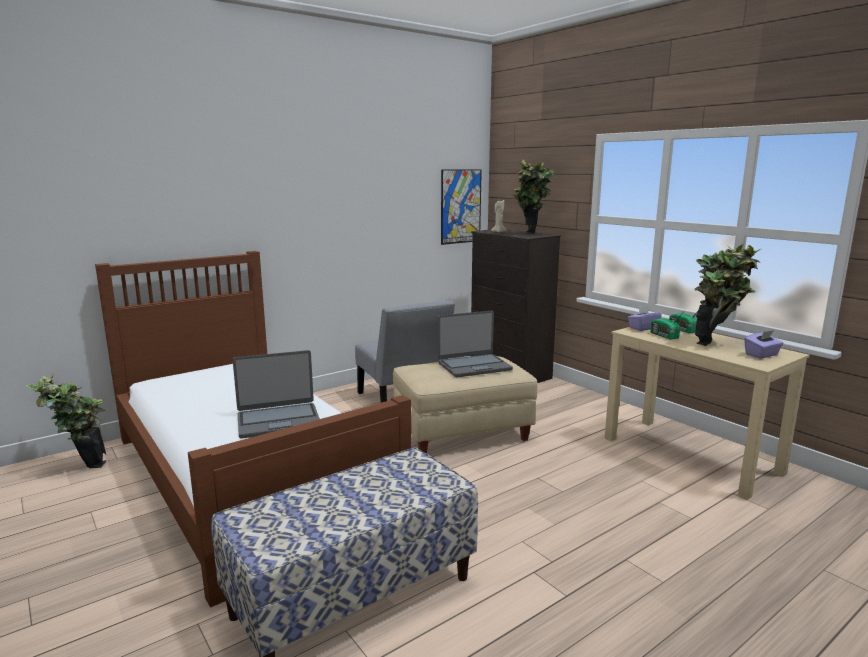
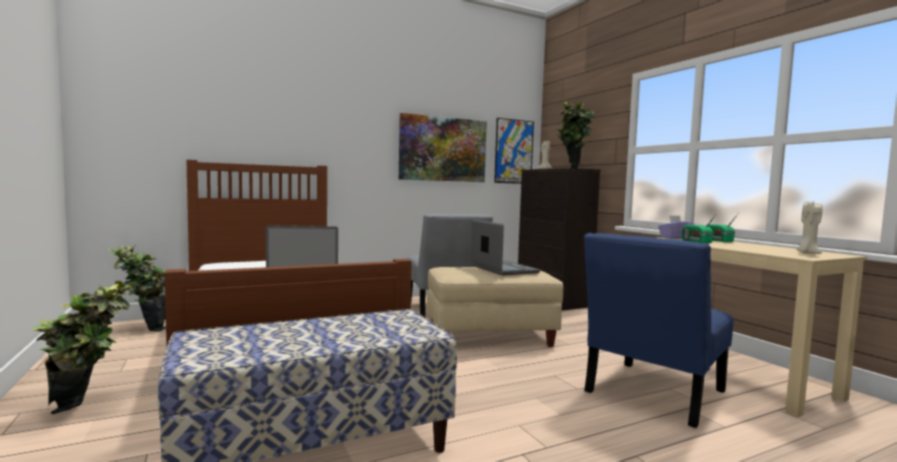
camera: 10 degrees right, 10 degrees down
(384, 213) = (443, 149): none -> picture
(474, 366) = (503, 269): laptop -> laptop turned 105 degrees counterclockwise
(627, 490) = (651, 394): none -> blue chair
(716, 342) = (754, 246): potted plant -> potted plant (91, 409)
(762, 355) = (807, 253): purple tissue box -> beige candle

